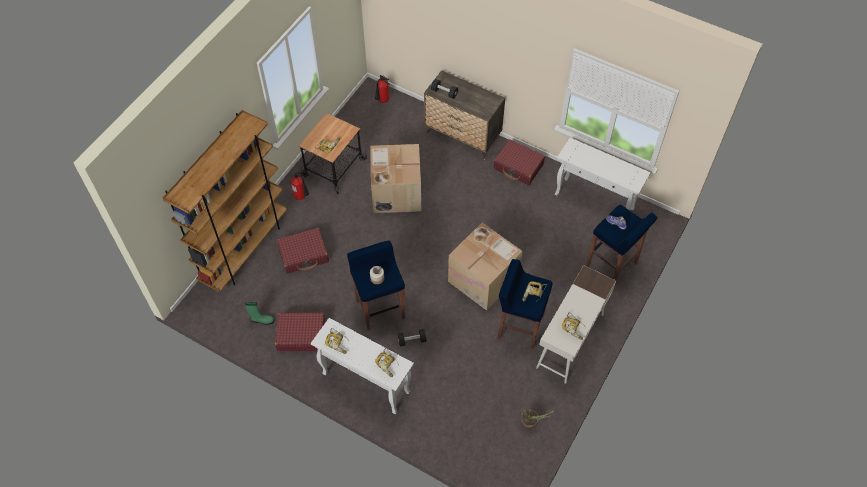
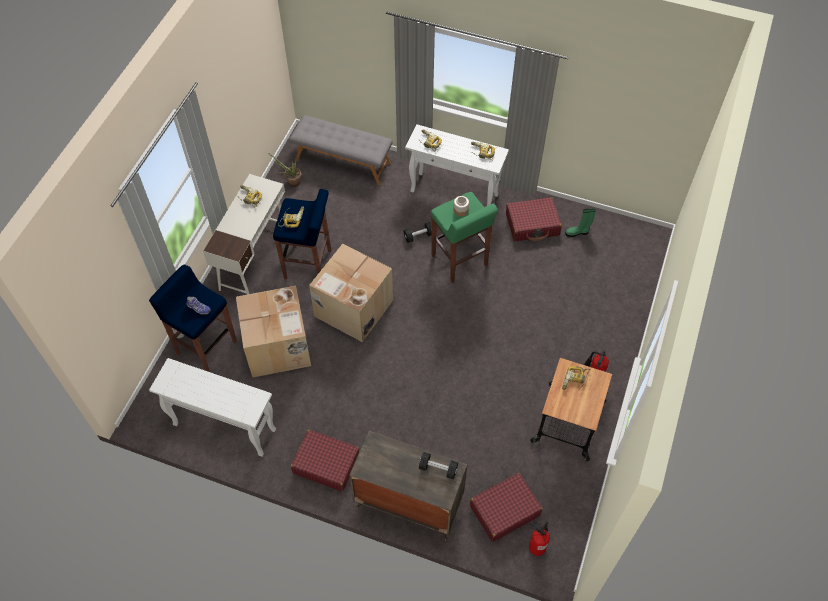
camera: 170 degrees right, 0 degrees up
(245, 249) = (630, 301): brown bookcase -> none
(304, 255) = (561, 305): red suitcase -> red suitcase (504, 510)
(380, 309) = (459, 261): blue stool -> green stool
(396, 192) = (479, 400): cardboard box -> cardboard box (278, 347)
(474, 442) = (343, 161): none -> grey bench

